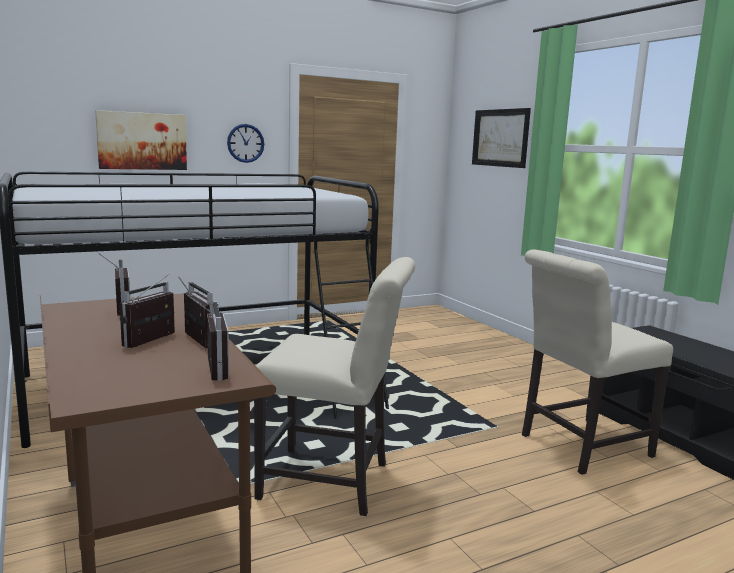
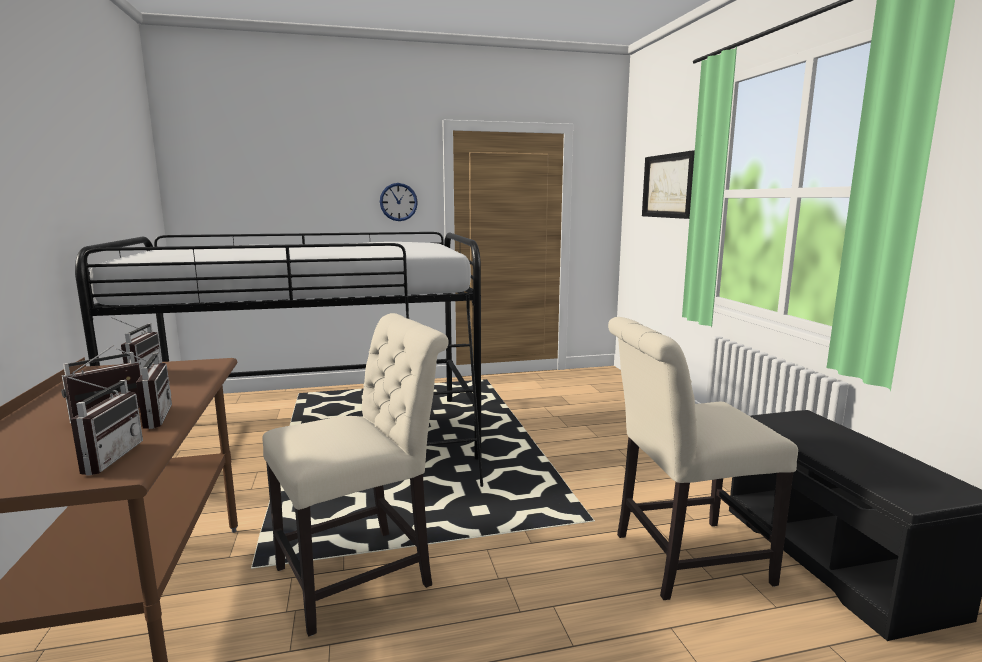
camera: 15 degrees right, 0 degrees up
(142, 141) = (296, 203): picture -> none
(333, 483) = (364, 574): beige chair -> beige chair turned 60 degrees counterclockwise

